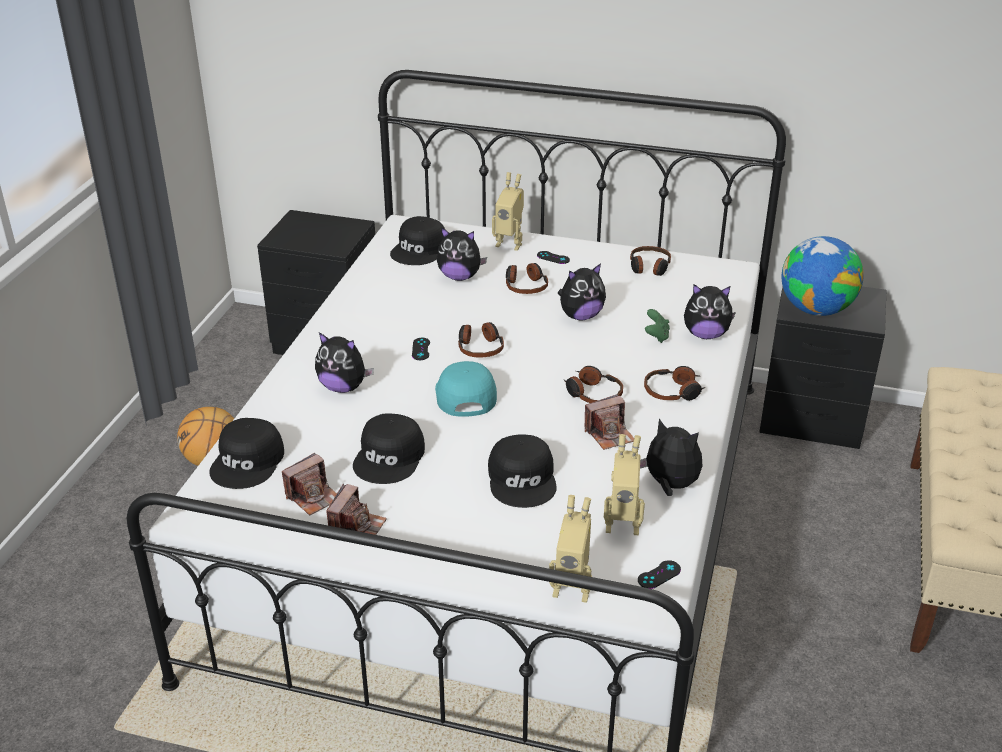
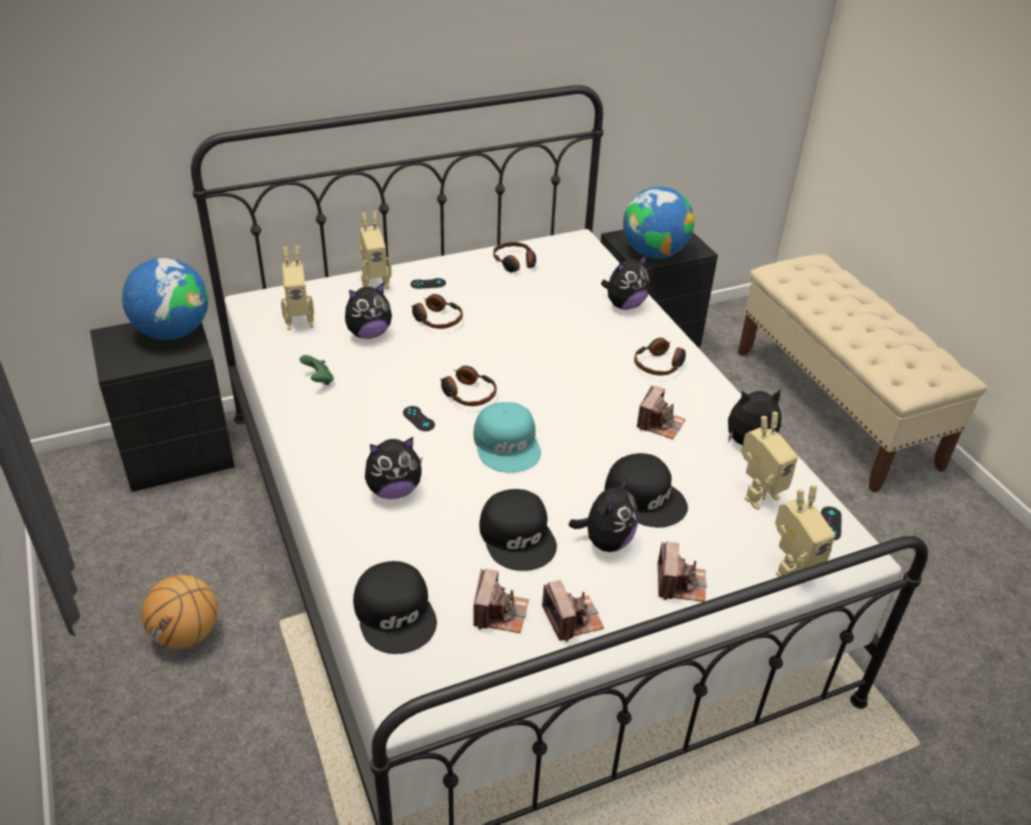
camera: 40 degrees left, 5 degrees up
(339, 230) = (173, 332): none -> globe
(420, 250) = (299, 321): black cap -> toy robot
(464, 394) = (508, 444): turquoise cap -> turquoise cap turned 150 degrees counterclockwise
(467, 548) = (680, 584): none -> camera
(580, 316) = (514, 328): plush toy -> plush toy (606, 541)
(593, 394) = (606, 394): headphones -> none
(656, 336) = (591, 321): green game controller -> green game controller (319, 380)

